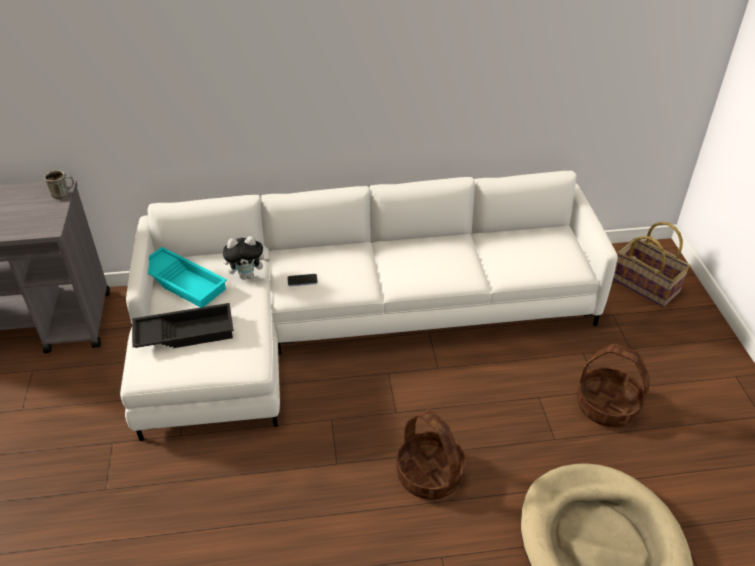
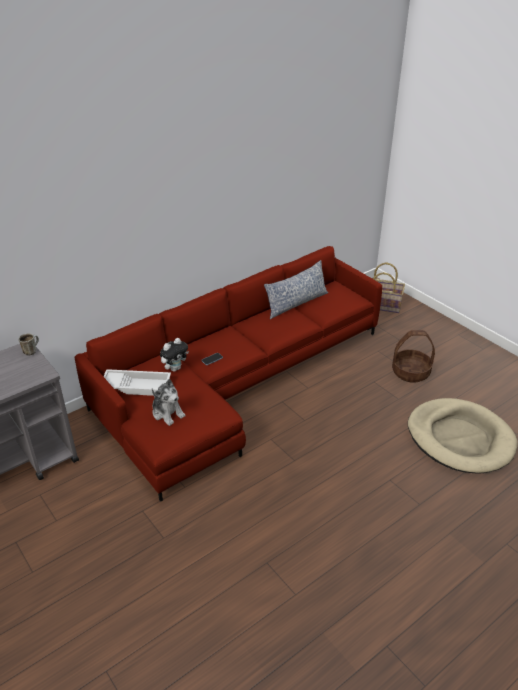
camera: 30 degrees left, 5 degrees down
(184, 281) = (137, 385): turquoise tray -> white tray
(185, 332) = (167, 413): black tray -> plush toy
(350, 322) = (235, 382): white sofa -> red sofa
(430, 474) = (350, 443): basket -> none
(480, 241) = (296, 303): none -> pillow

